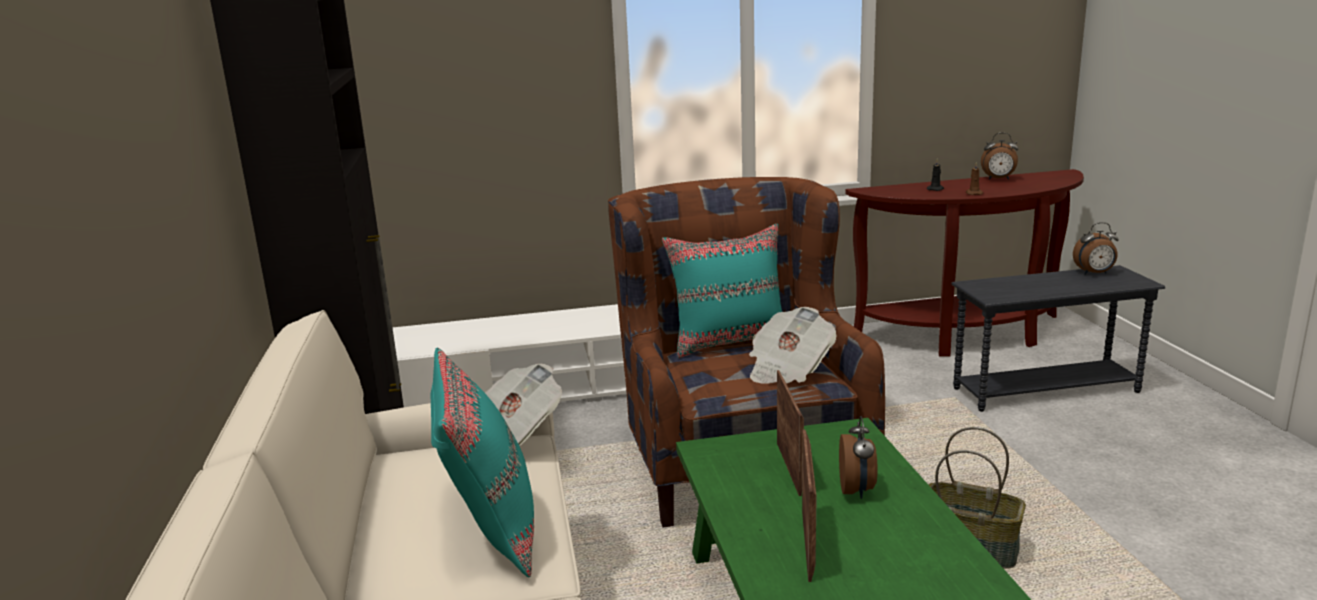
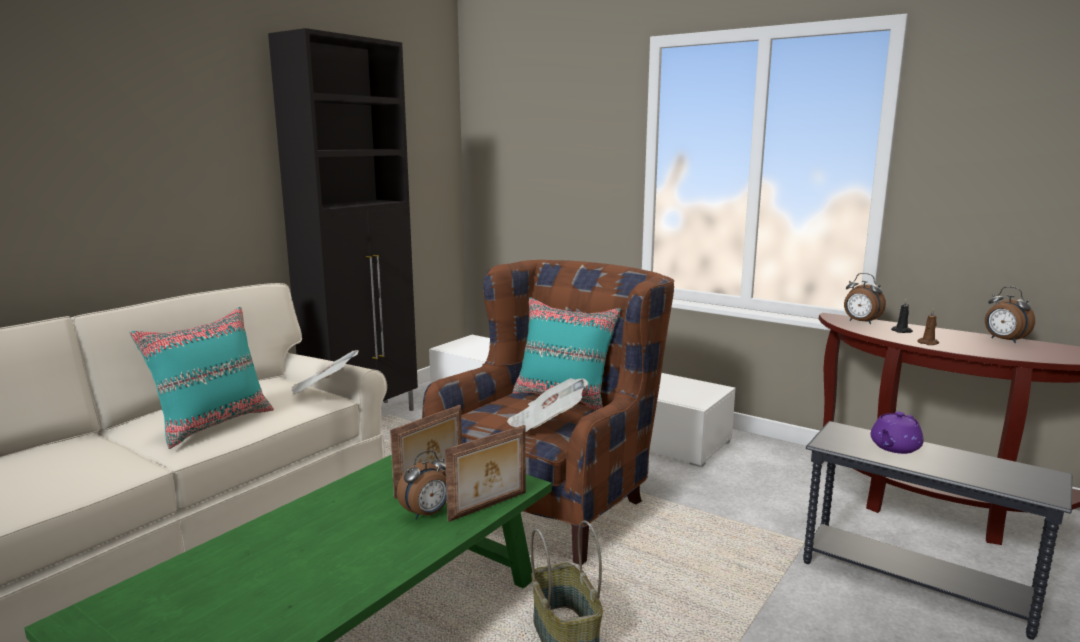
camera: 45 degrees right, 5 degrees down
(808, 544) = (329, 522): picture frame -> picture frame (489, 507)
(1025, 284) = (894, 447): none -> purple teapot
(1094, 273) = (1008, 468): alarm clock -> alarm clock (860, 322)

